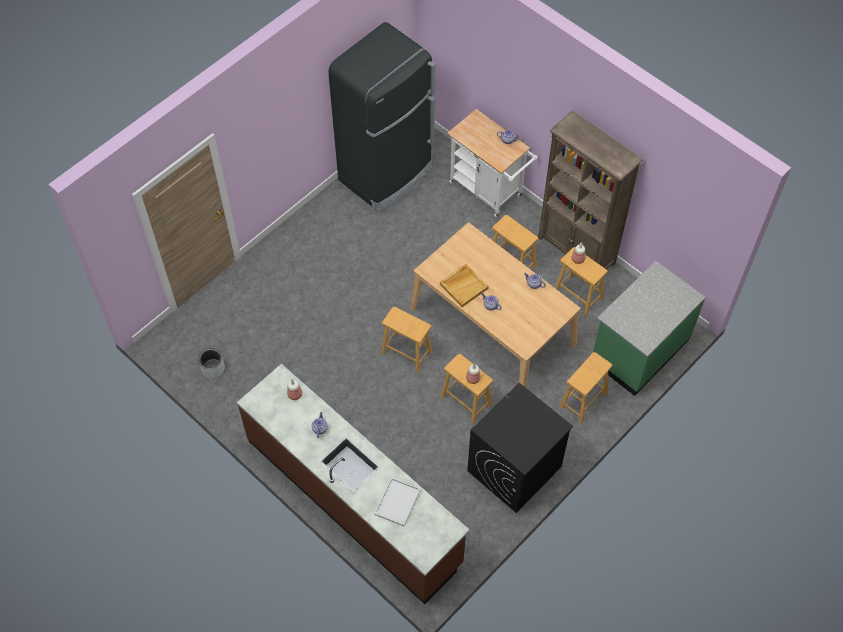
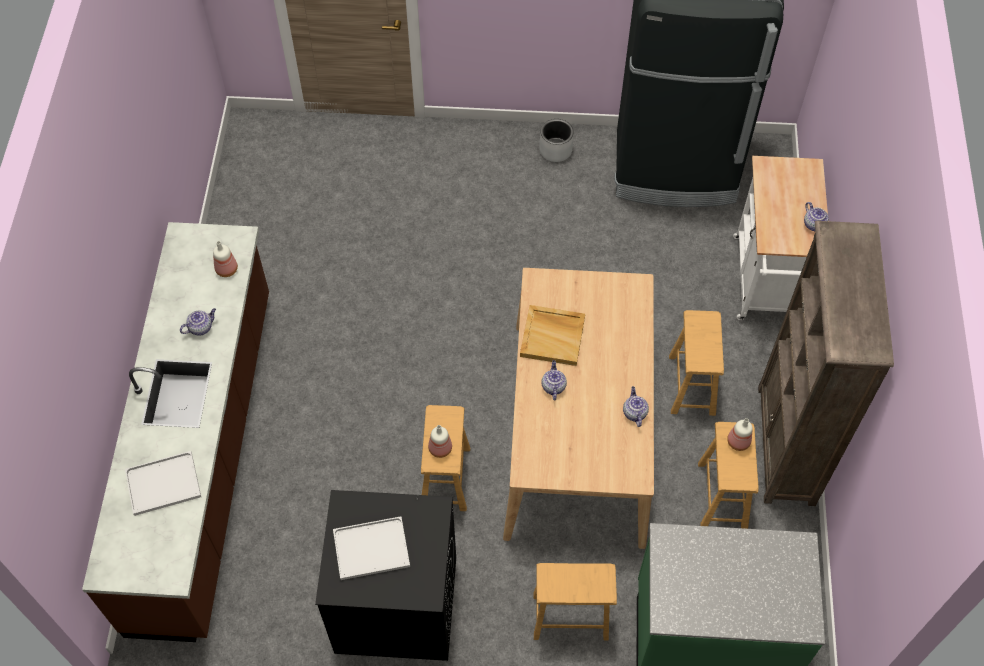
camera: 50 degrees right, 0 degrees up
(213, 368) = (259, 196): grey planter -> grey planter (555, 150)
(406, 352) = (453, 364): brown stool -> none
(516, 432) = (373, 547): none -> white tray

